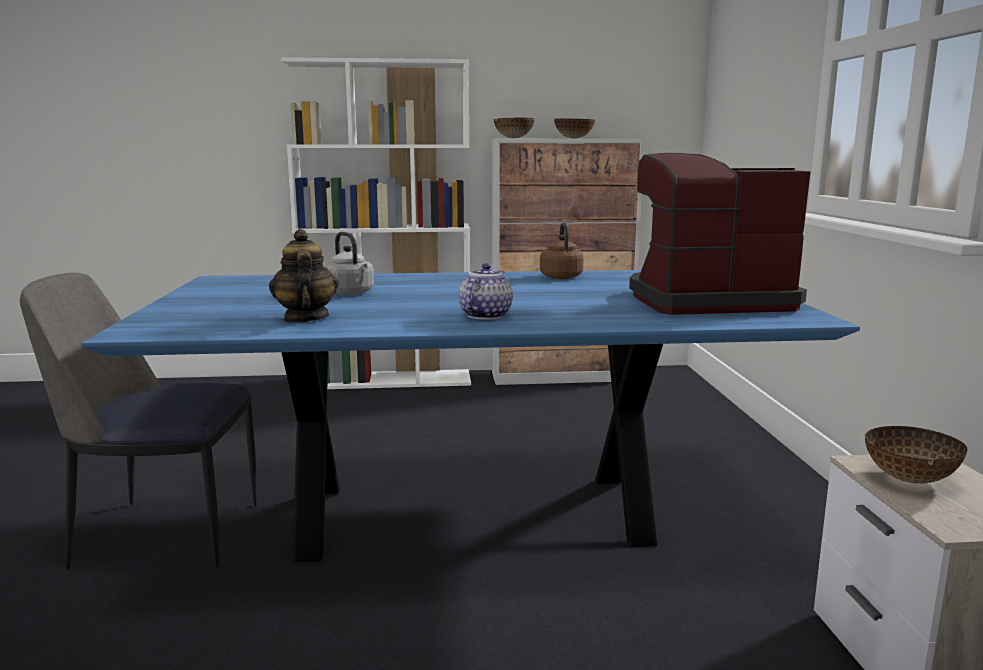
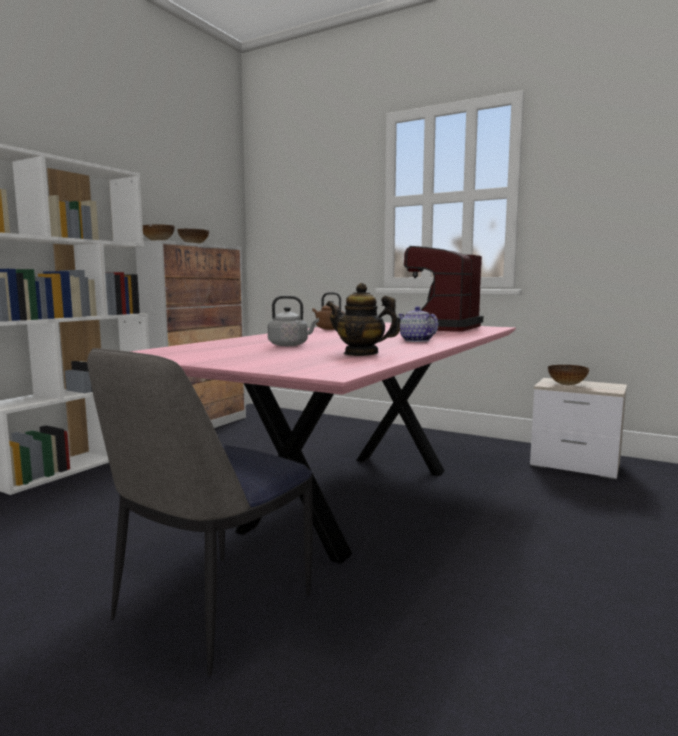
camera: 55 degrees left, 5 degrees down
(476, 516) = (355, 497): blue dining table -> pink dining table

